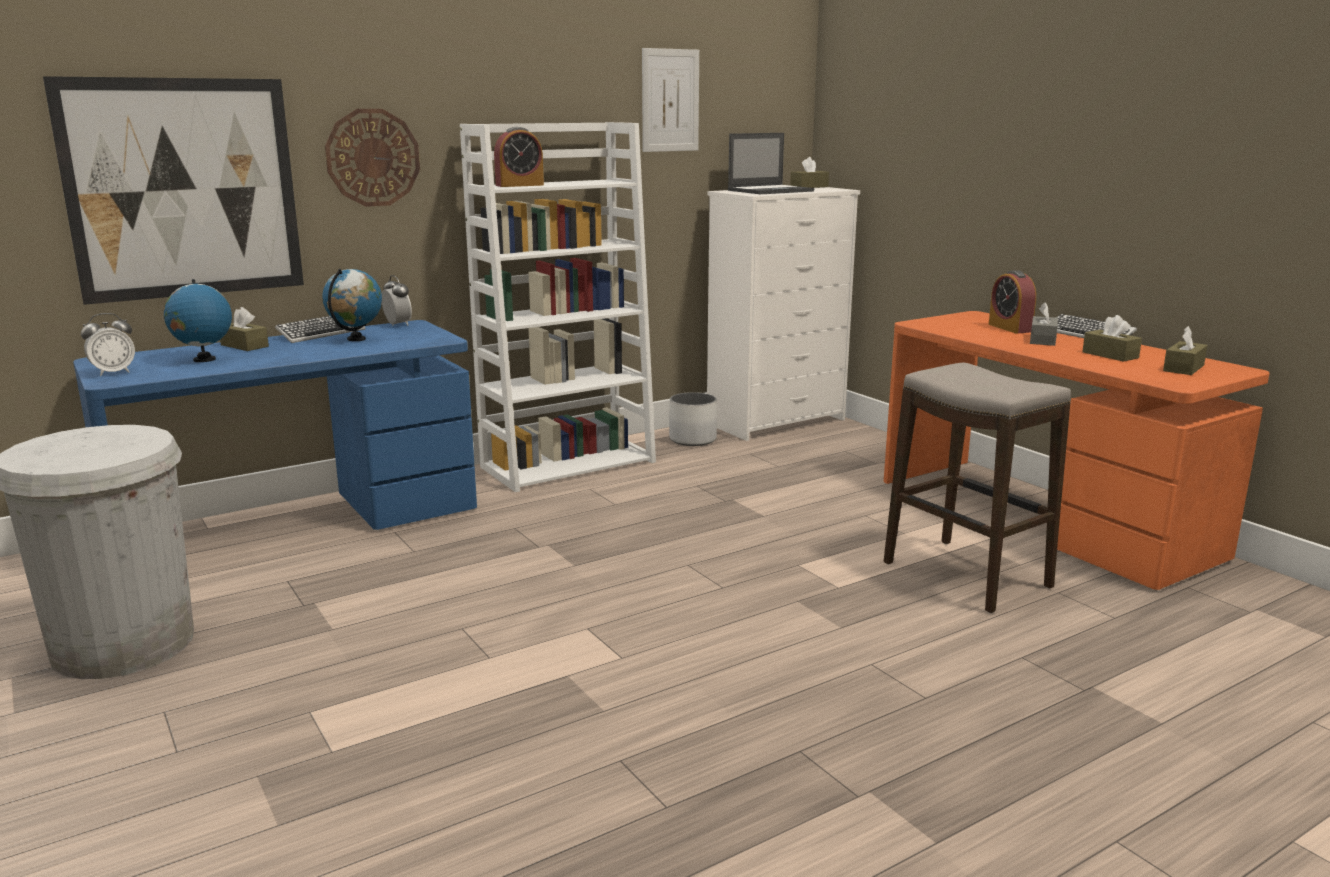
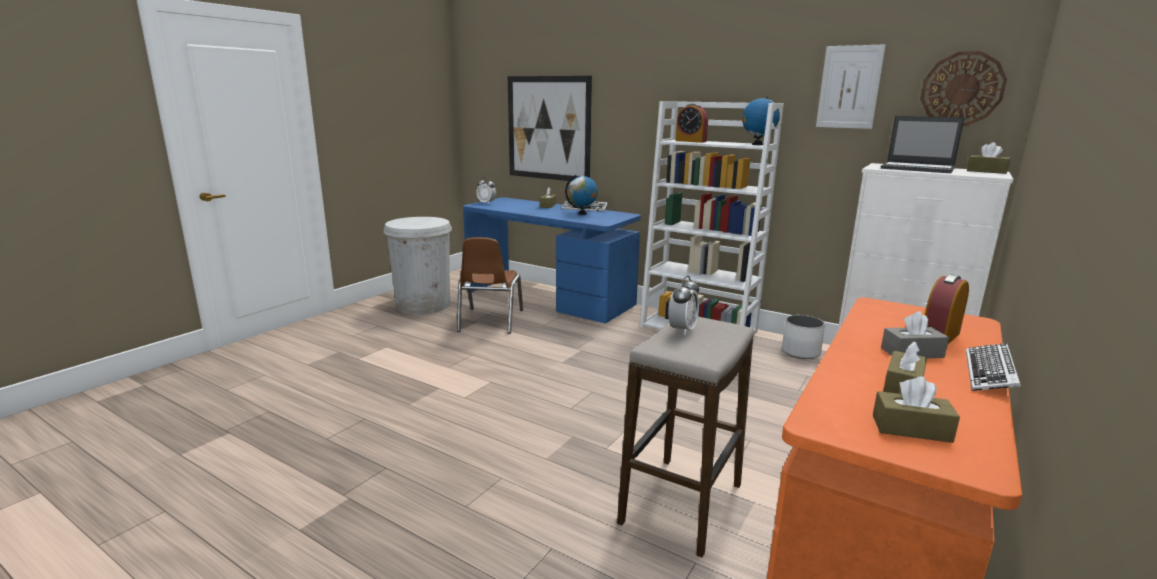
camera: 65 degrees right, 0 degrees up
(204, 360) = (518, 206): globe -> globe (757, 144)
(327, 590) = (490, 321): none -> brown chair
(373, 157) = (630, 119): wall clock -> wall clock (962, 89)
(398, 325) = (621, 213): alarm clock -> alarm clock (682, 330)

